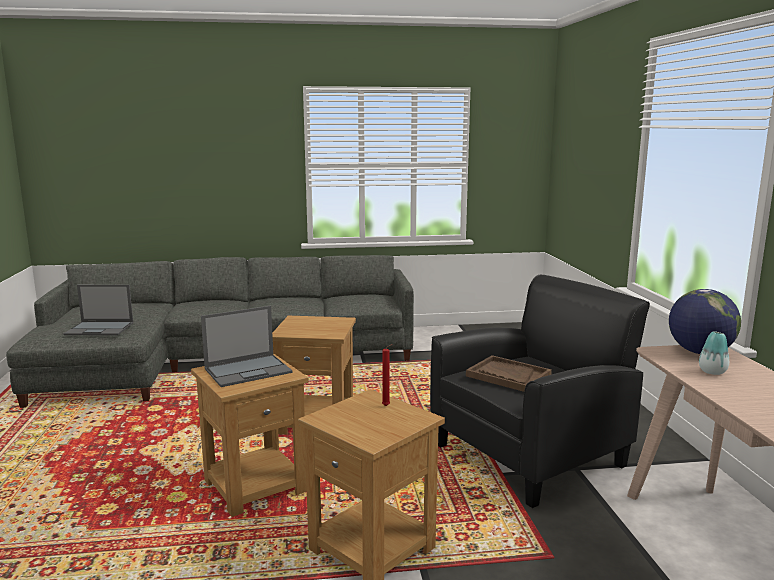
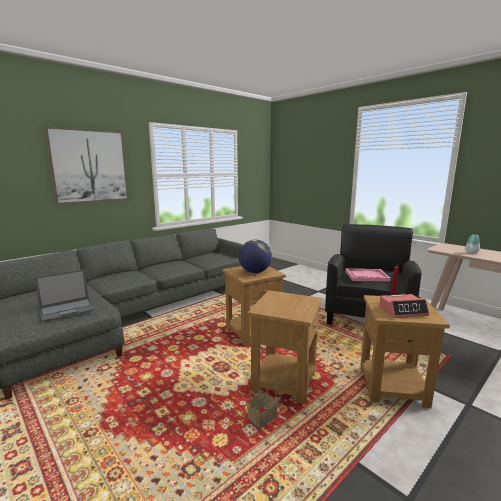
camera: 35 degrees left, 0 degrees up
(173, 509) = (262, 417): none -> basket
(213, 152) = (89, 166): none -> picture
(249, 370) = (284, 303): laptop -> none
(360, 421) = (403, 311): none -> alarm clock
(508, 376) = (366, 276): brown tray -> pink tray
(700, 352) = (448, 247): globe -> globe (255, 272)

